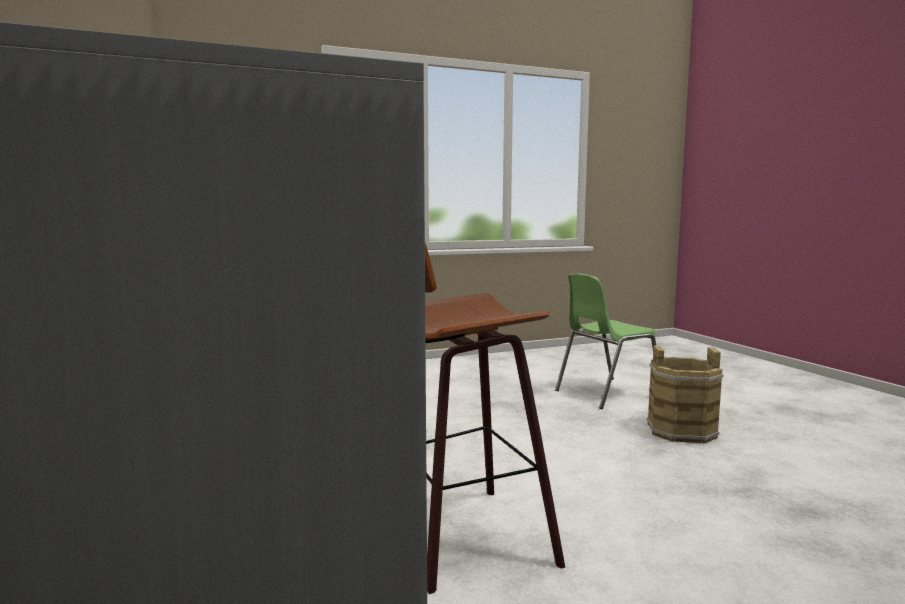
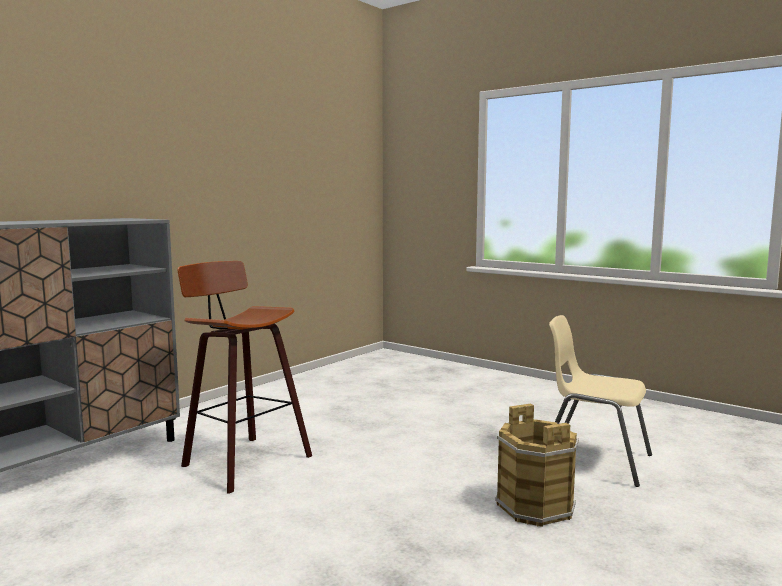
camera: 60 degrees right, 0 degrees up
(606, 393) = (593, 459): green chair -> beige chair

